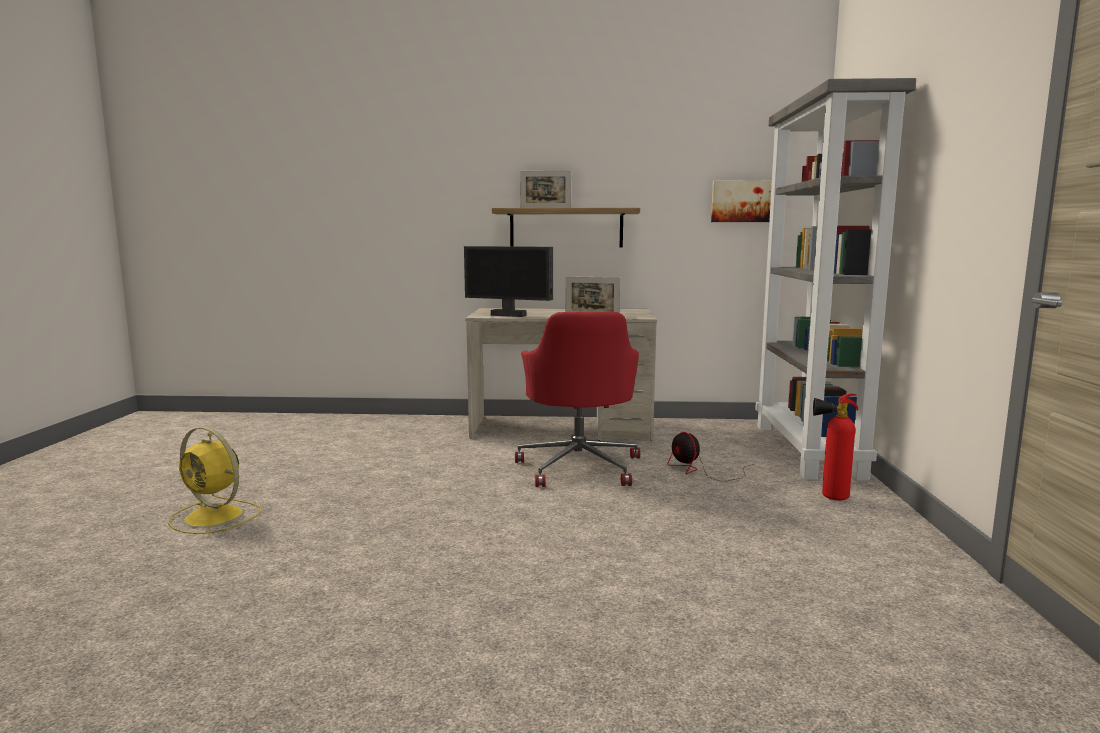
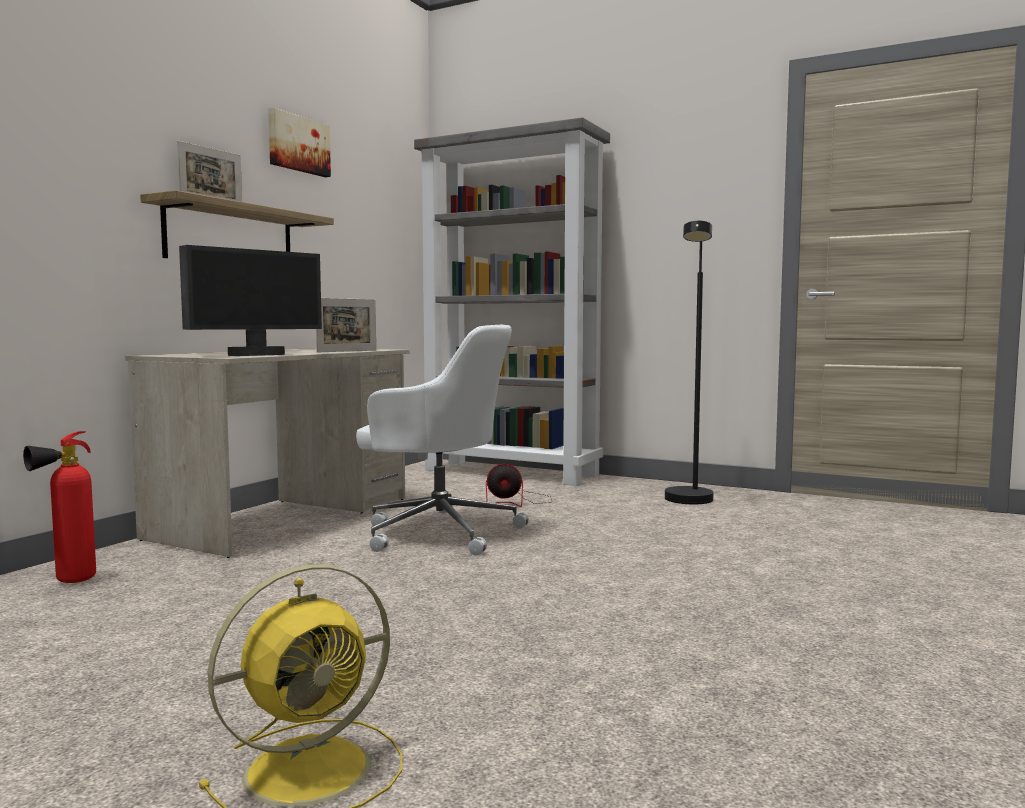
camera: 65 degrees left, 5 degrees down
(579, 467) = (439, 532): red office chair -> white office chair
(742, 201) = (382, 226): picture -> picture (298, 144)
(828, 498) = (622, 489): fire extinguisher -> fire extinguisher (67, 583)
(828, 532) = (689, 502): none -> black floor lamp

